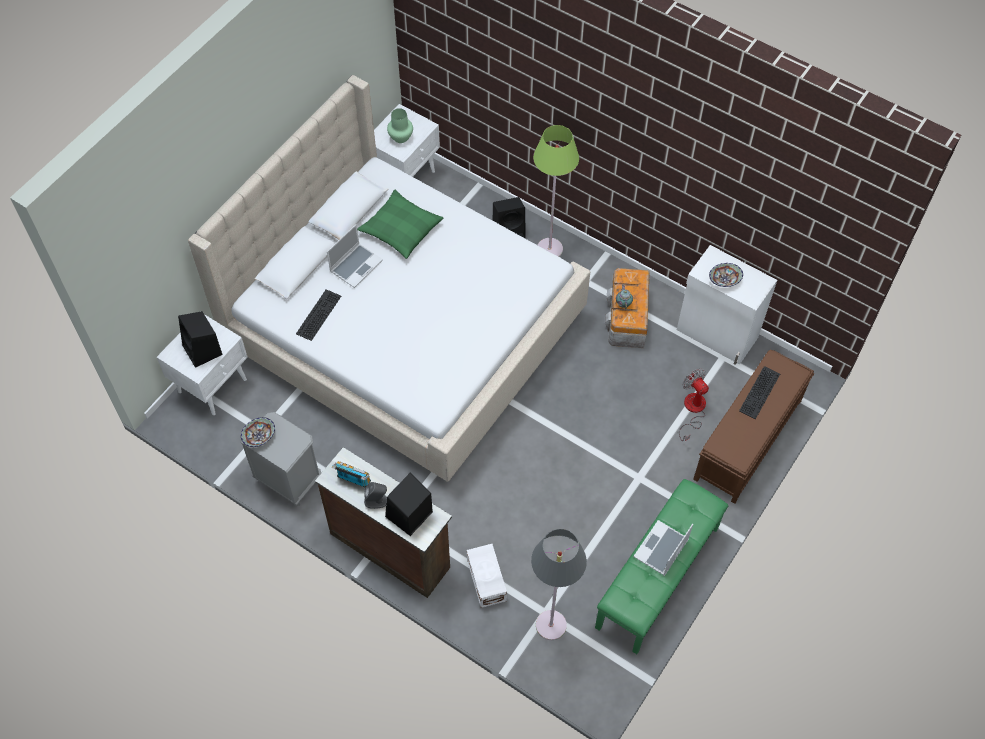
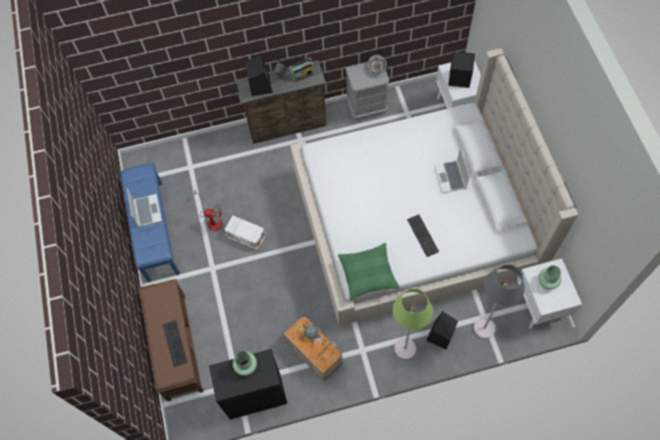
camera: 135 degrees right, 5 degrees up
(318, 314) = (431, 137): keyboard -> keyboard (423, 235)
(401, 229) = (459, 219): green pillow -> green pillow (368, 274)
(486, 581) = (231, 153): white storage box -> white storage box (246, 235)
(550, 625) = (182, 164): grey floor lamp -> grey floor lamp (484, 328)
(658, 578) = (154, 230): green bench -> blue bench
(692, 410) = (222, 333): fan -> fan (212, 219)
(717, 334) = (254, 395): white cabinet -> black cabinet
(724, 280) = (246, 367): bowl -> green vase

